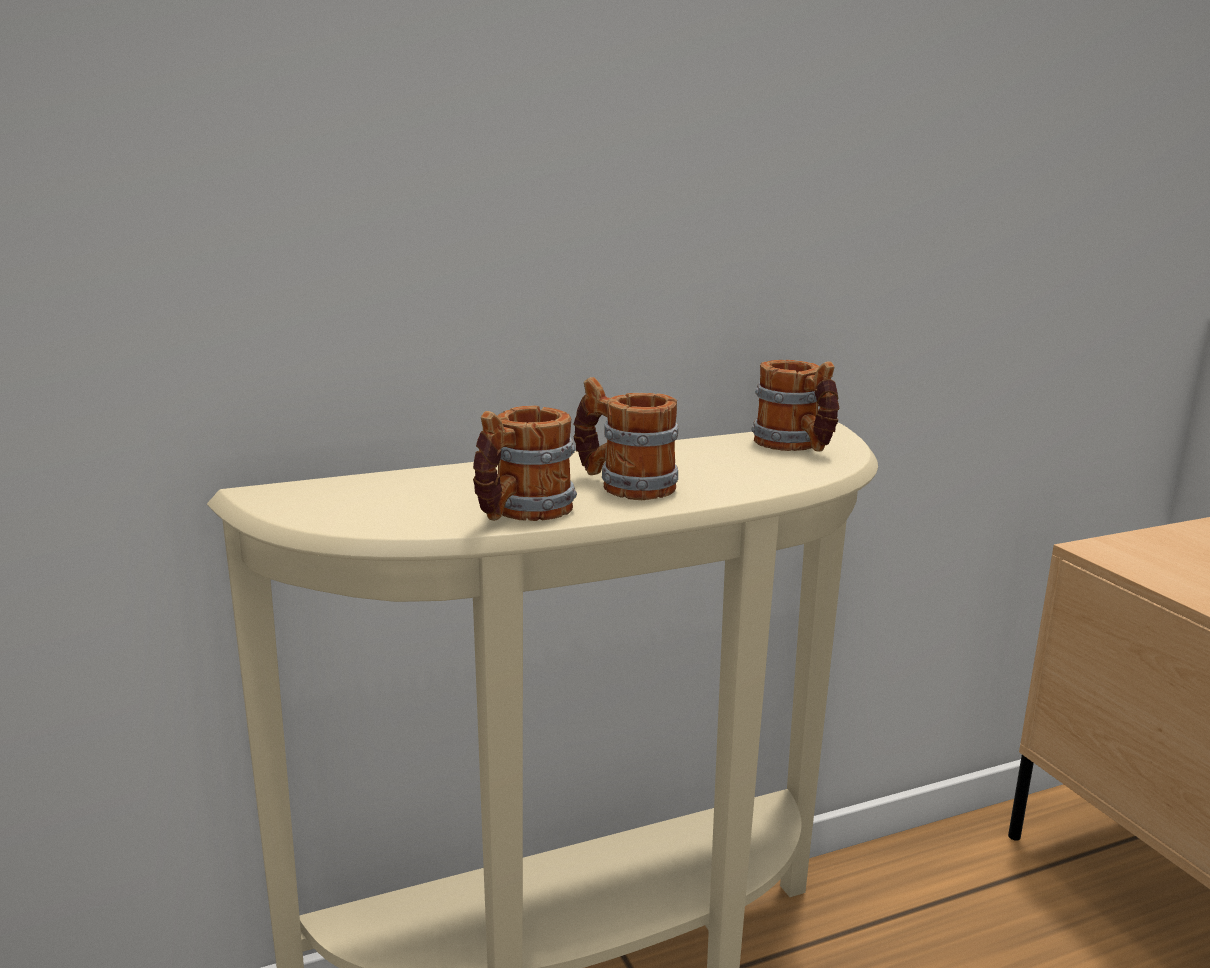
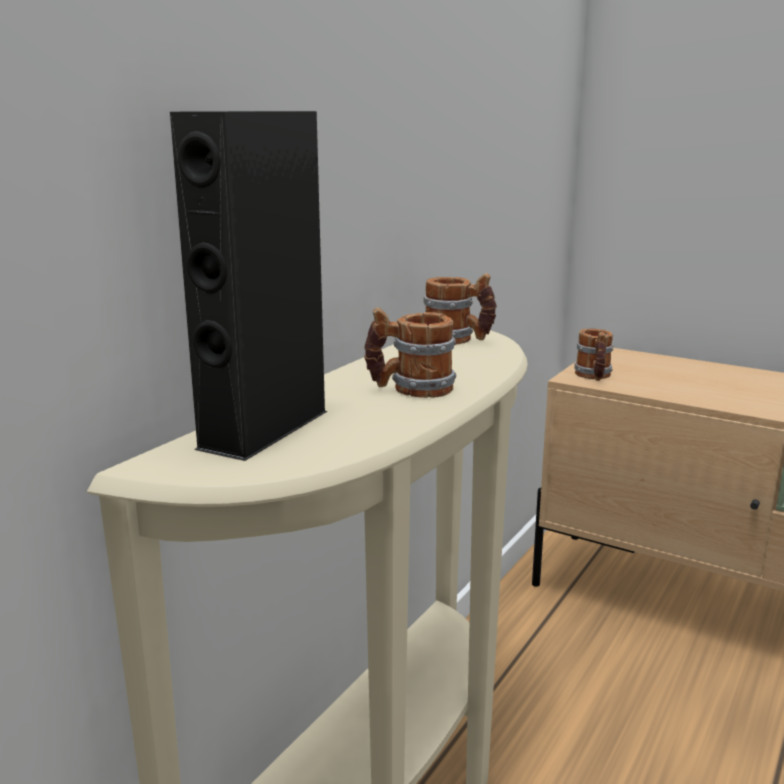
camera: 35 degrees left, 0 degrees up
(409, 488) = (264, 429): none -> black speaker
(521, 513) = (385, 425): mug -> mug (594, 376)

